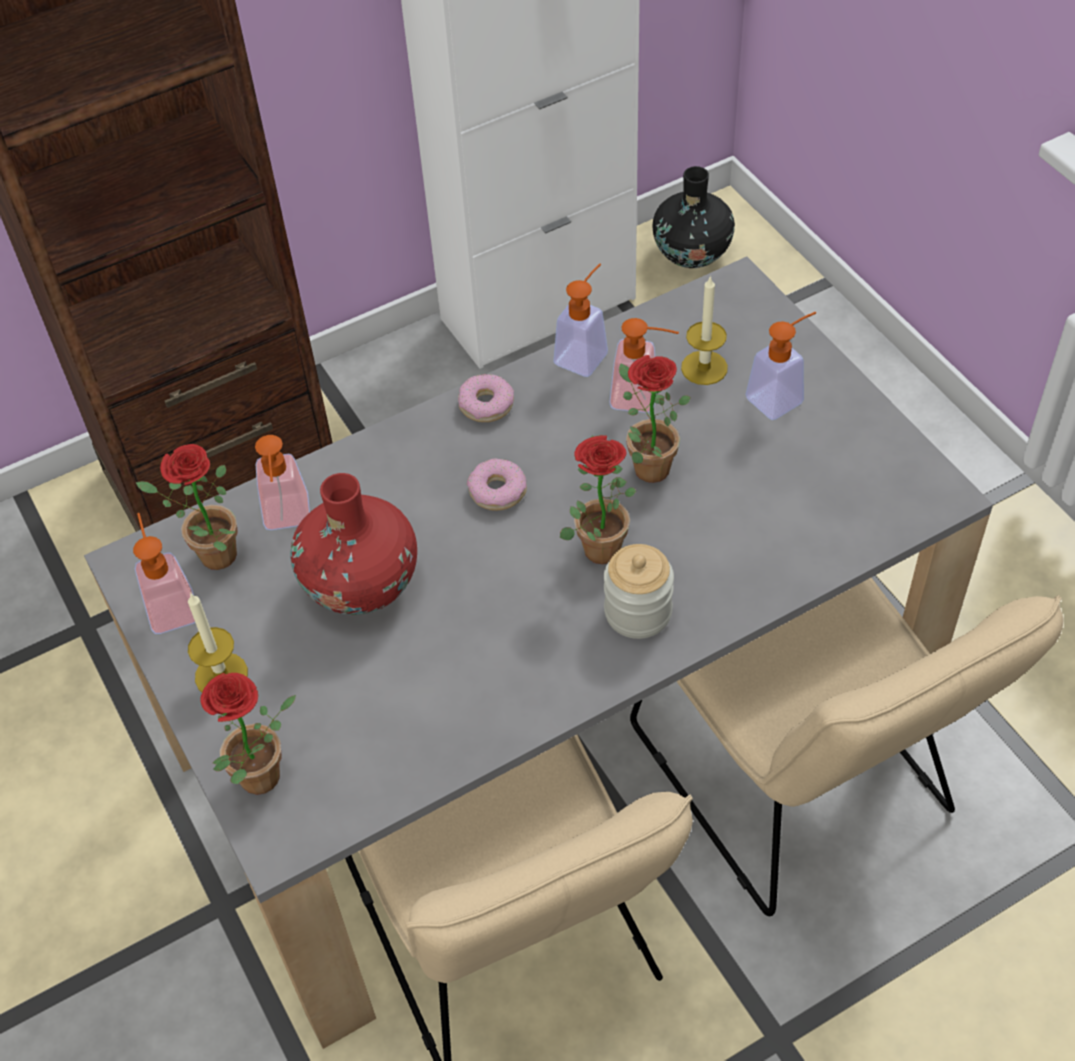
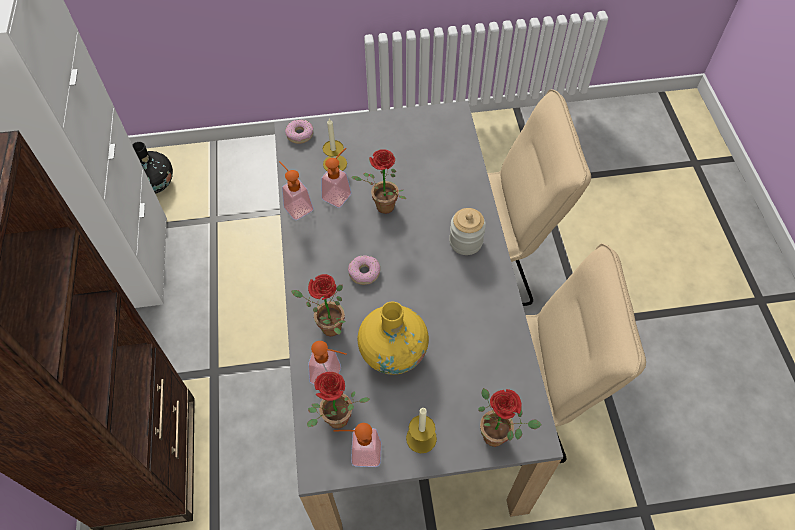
camera: 70 degrees left, 5 degrees up
(361, 584) = (393, 352): red vase -> yellow vase
(486, 404) = (304, 258): donut -> donut (300, 134)
(598, 543) = (418, 243): potted plant -> potted plant (326, 327)
(781, 396) = (369, 143): soap dispenser -> none

